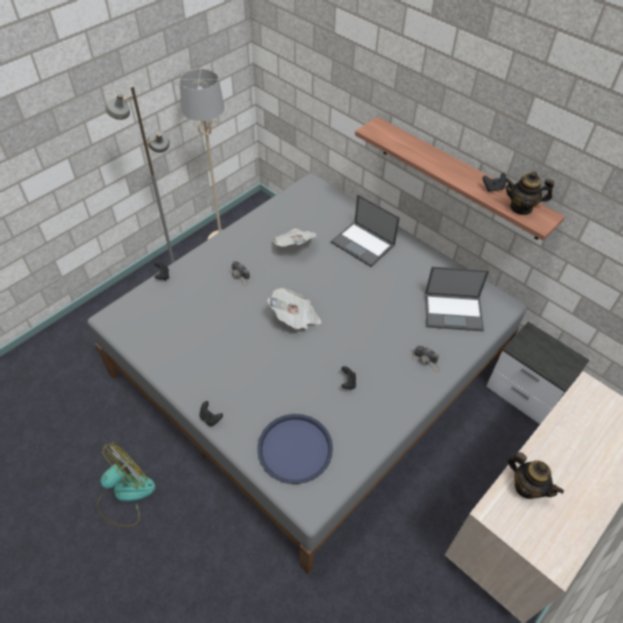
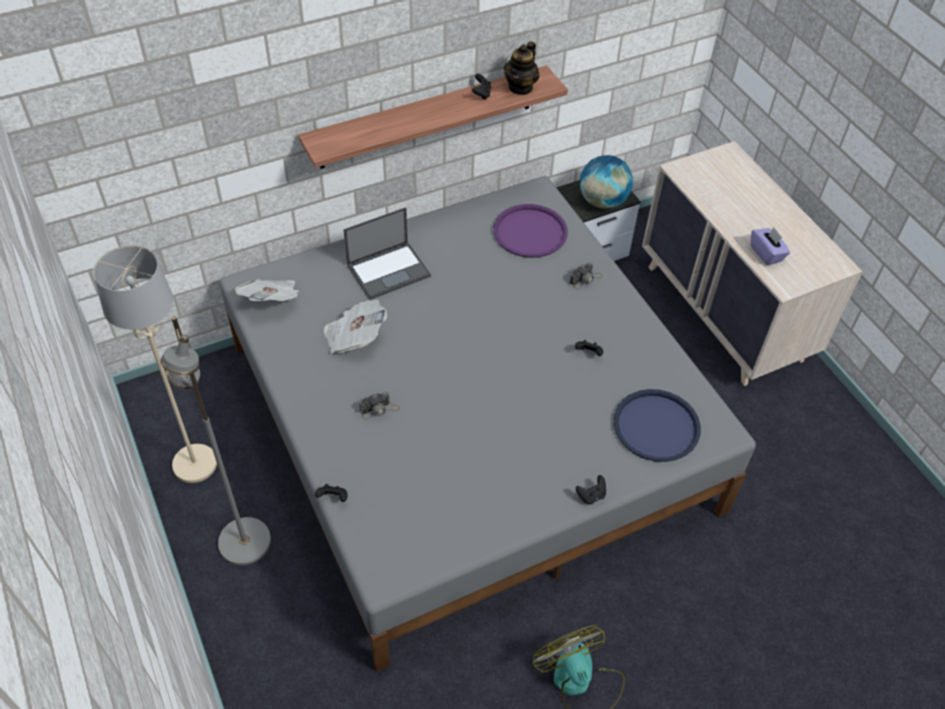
camera: 70 degrees left, 0 degrees up
(295, 318) = (476, 372): newspaper -> newspaper (272, 301)
(454, 311) = (530, 232): laptop -> purple tray
(527, 486) = (766, 253): teapot -> purple tissue box
(543, 362) = (602, 201): none -> globe

